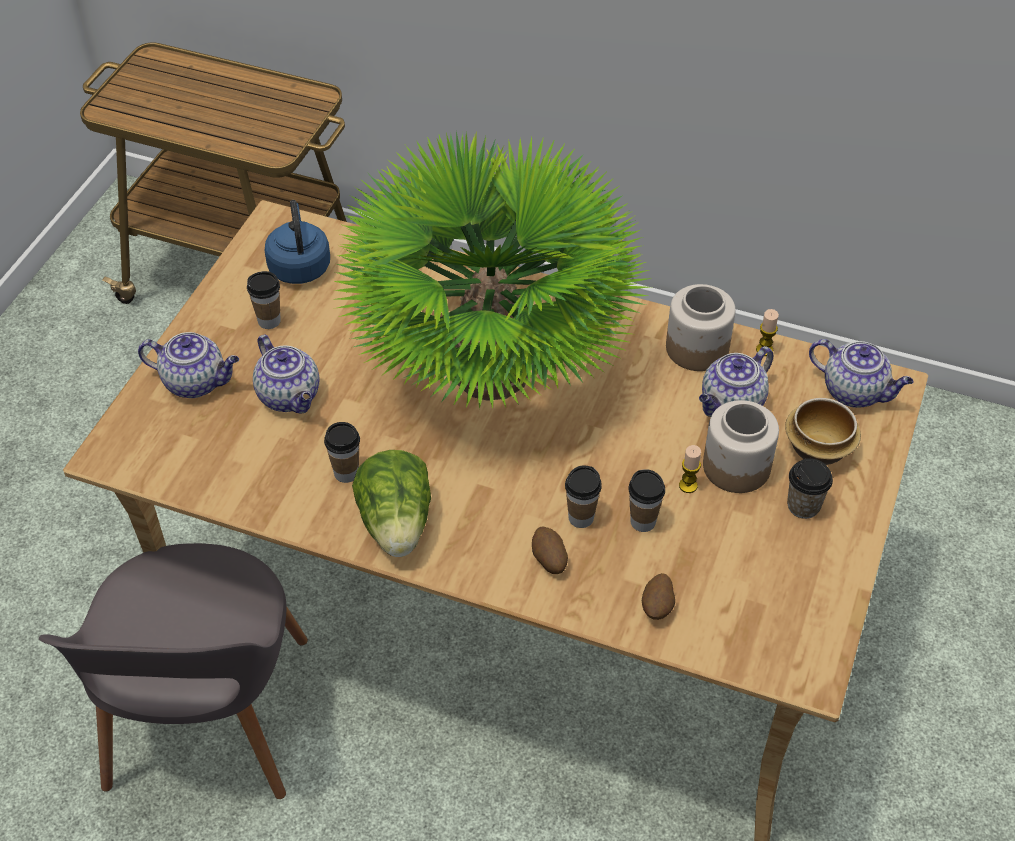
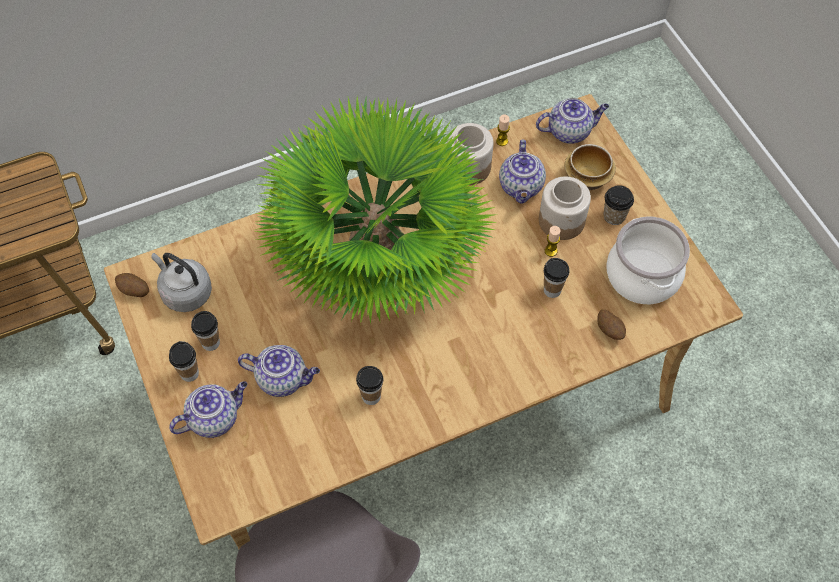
camera: 45 degrees left, 10 degrees up
(299, 266) = (185, 292): blue kettle -> grey kettle
(397, 524) = (434, 401): lettuce -> none
(549, 560) = (532, 352): potato -> potato (134, 291)
(581, 518) = (521, 314): cup -> cup (189, 373)
(764, 586) = (643, 275): none -> cooking pot

